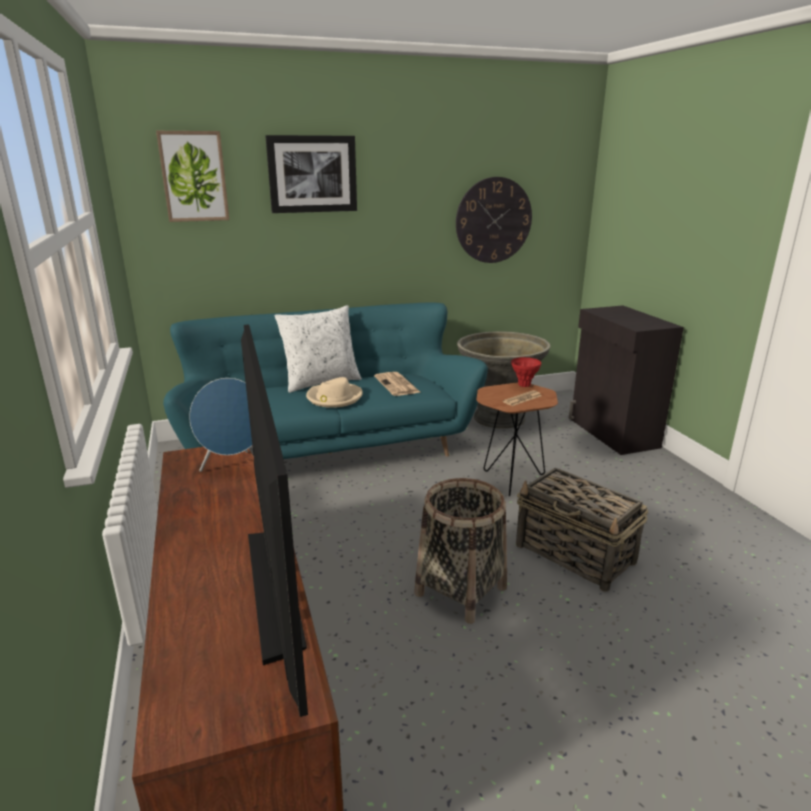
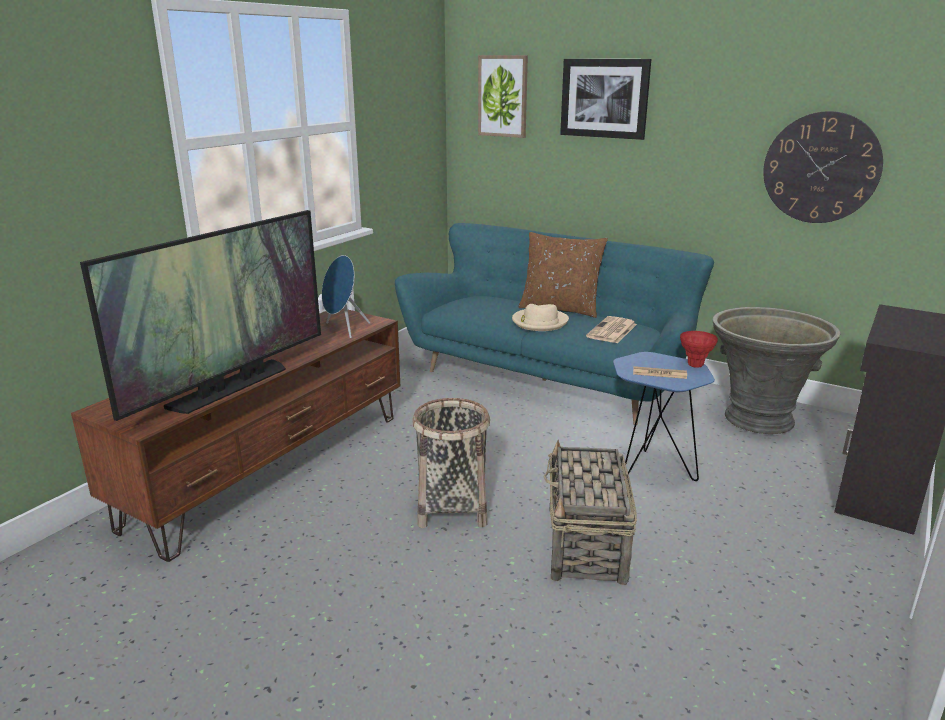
camera: 50 degrees right, 0 degrees up
(321, 382) = (560, 309): white pillow -> brown pillow
(510, 480) = (651, 469): brown side table -> blue side table

